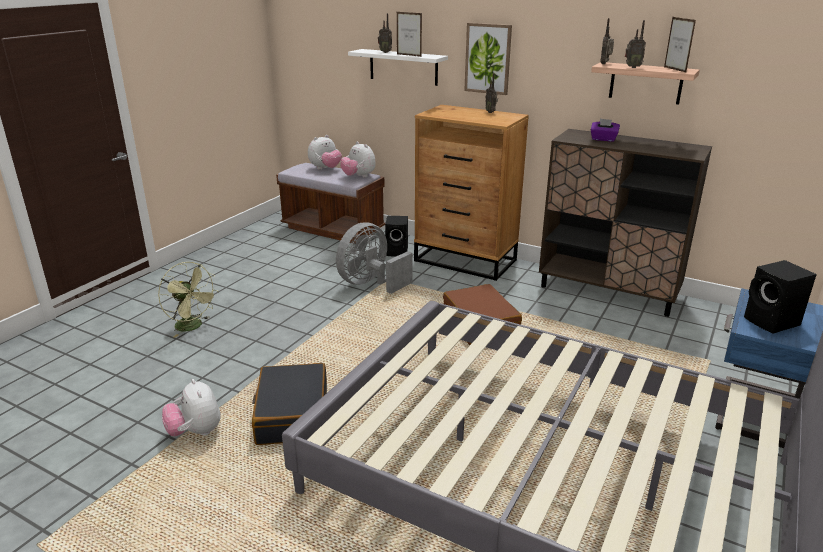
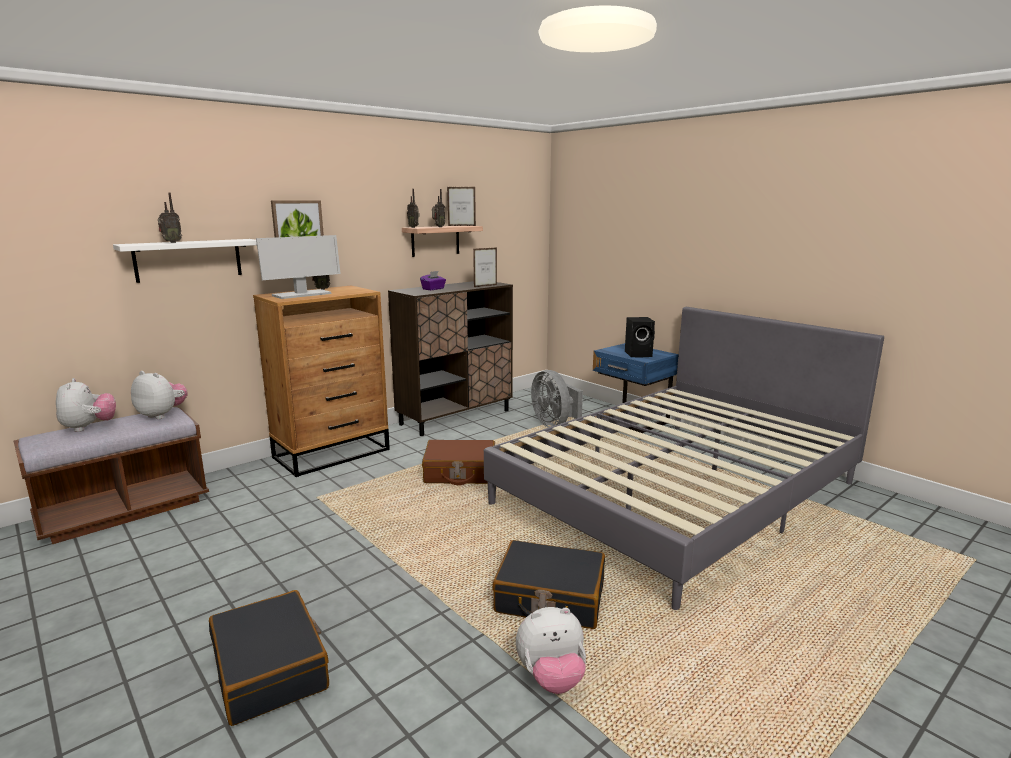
camera: 70 degrees left, 10 degrees down
(193, 327) = (271, 669): green fan -> black suitcase
(358, 176) = (162, 415): plush toy -> plush toy turned 135 degrees counterclockwise
(370, 284) = (316, 509): grey fan -> grey fan (554, 424)
(398, 251) = (260, 481): black speaker -> none
(409, 55) = (217, 241): picture frame -> picture frame (485, 286)
(456, 113) = (301, 295): none -> monitor

